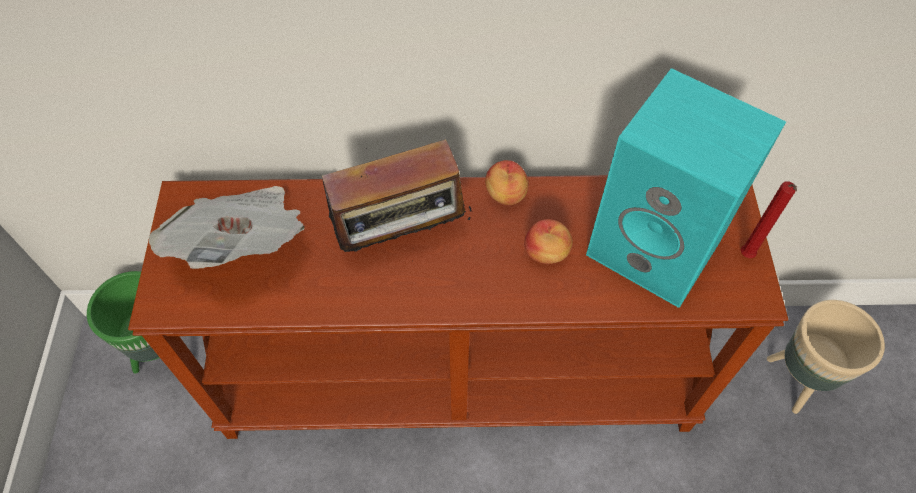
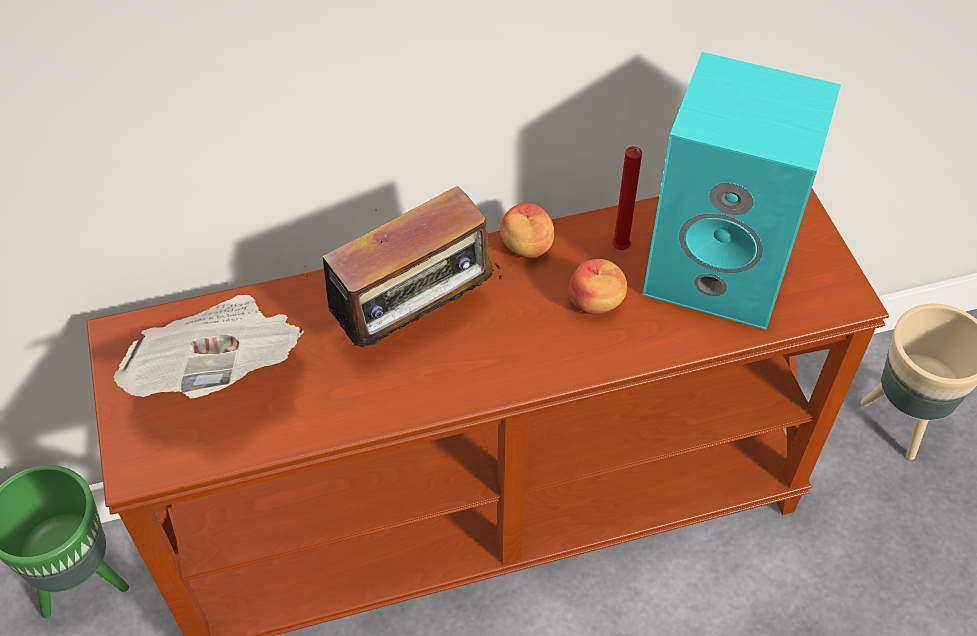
camera: 15 degrees left, 5 degrees down
(746, 257) = (823, 258): red candle -> red candle (620, 251)

